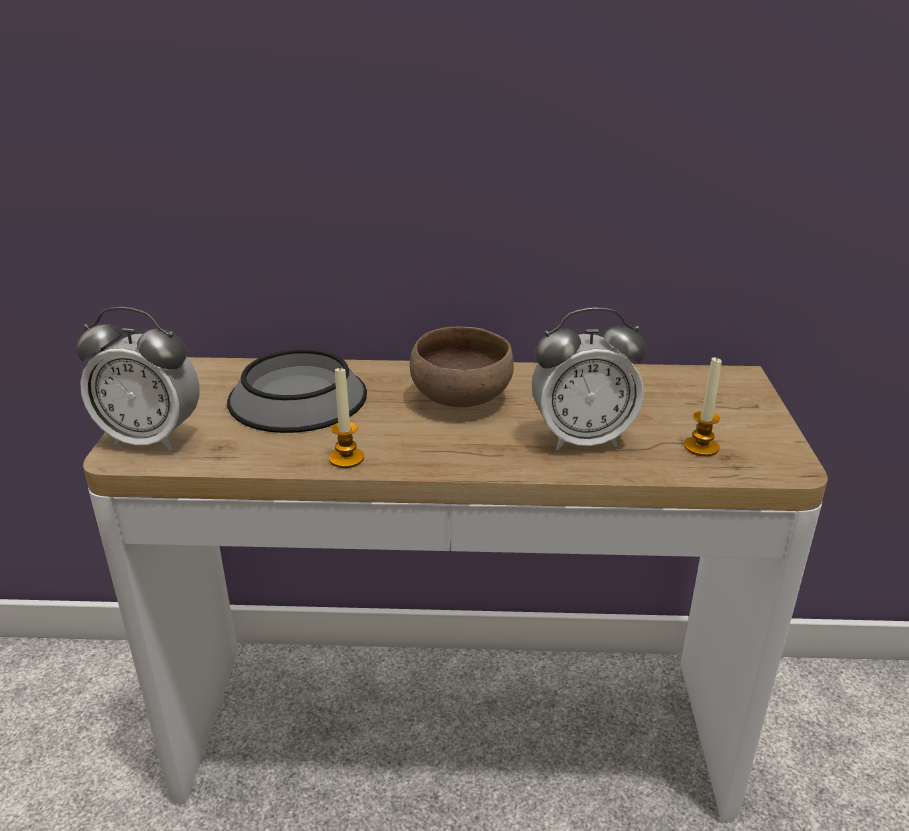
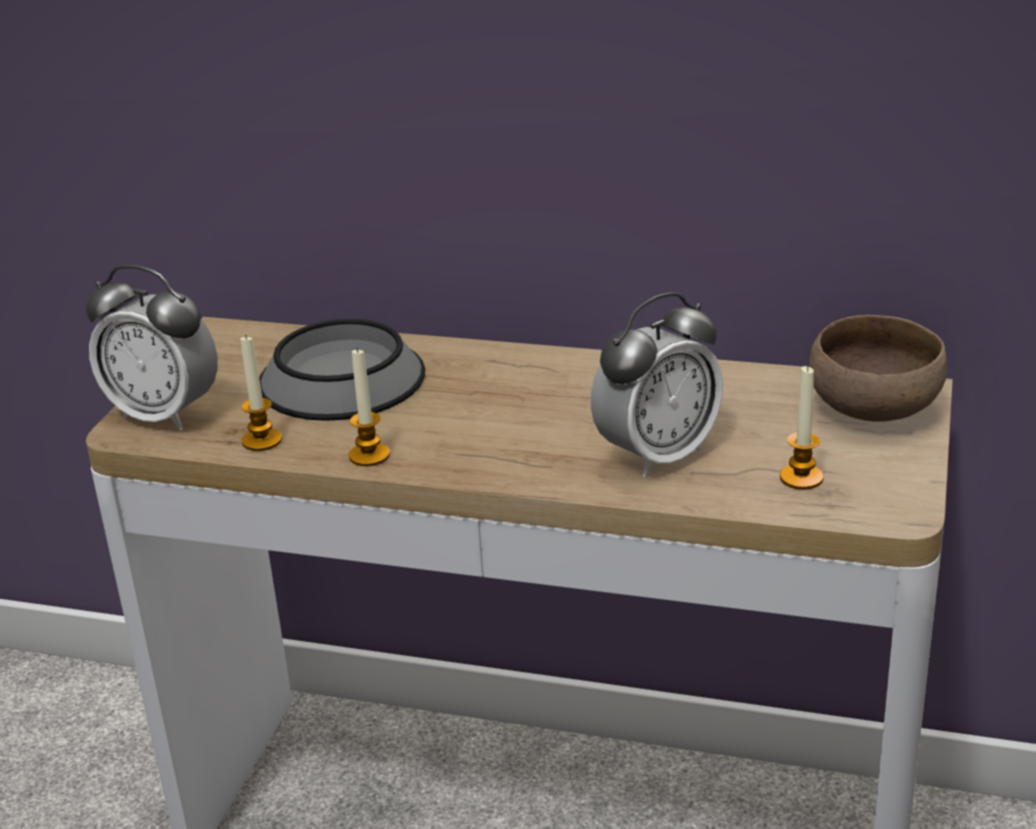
camera: 15 degrees right, 0 degrees up
(247, 454) = (262, 440): none -> candle
(463, 399) = (537, 395): brown bowl -> brown bowl (876, 410)
(582, 439) = (657, 455): alarm clock -> alarm clock turned 45 degrees counterclockwise

